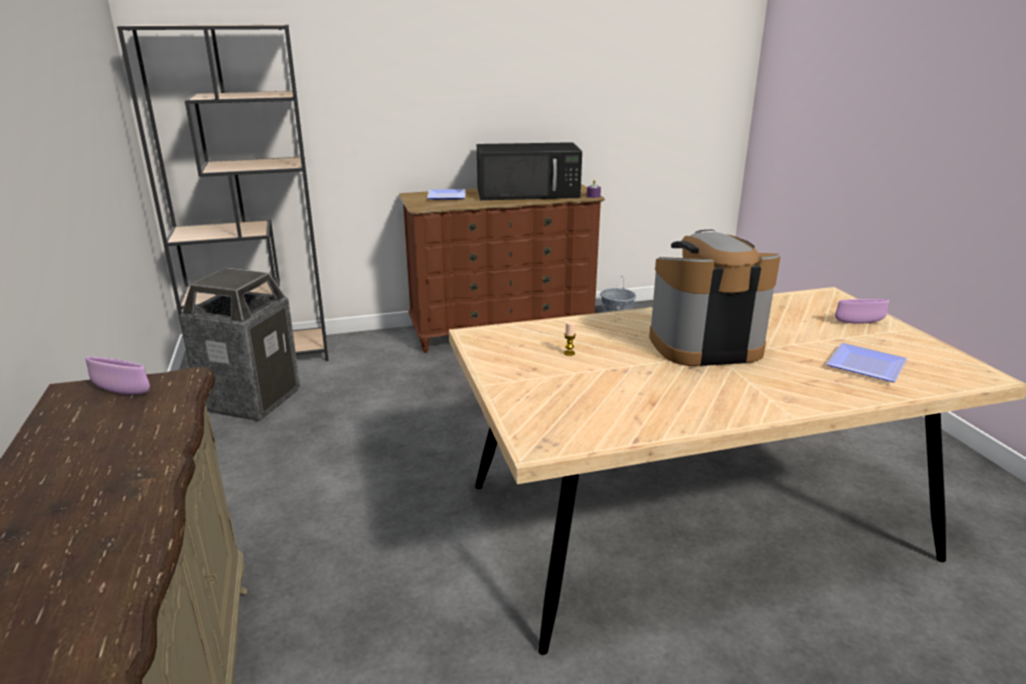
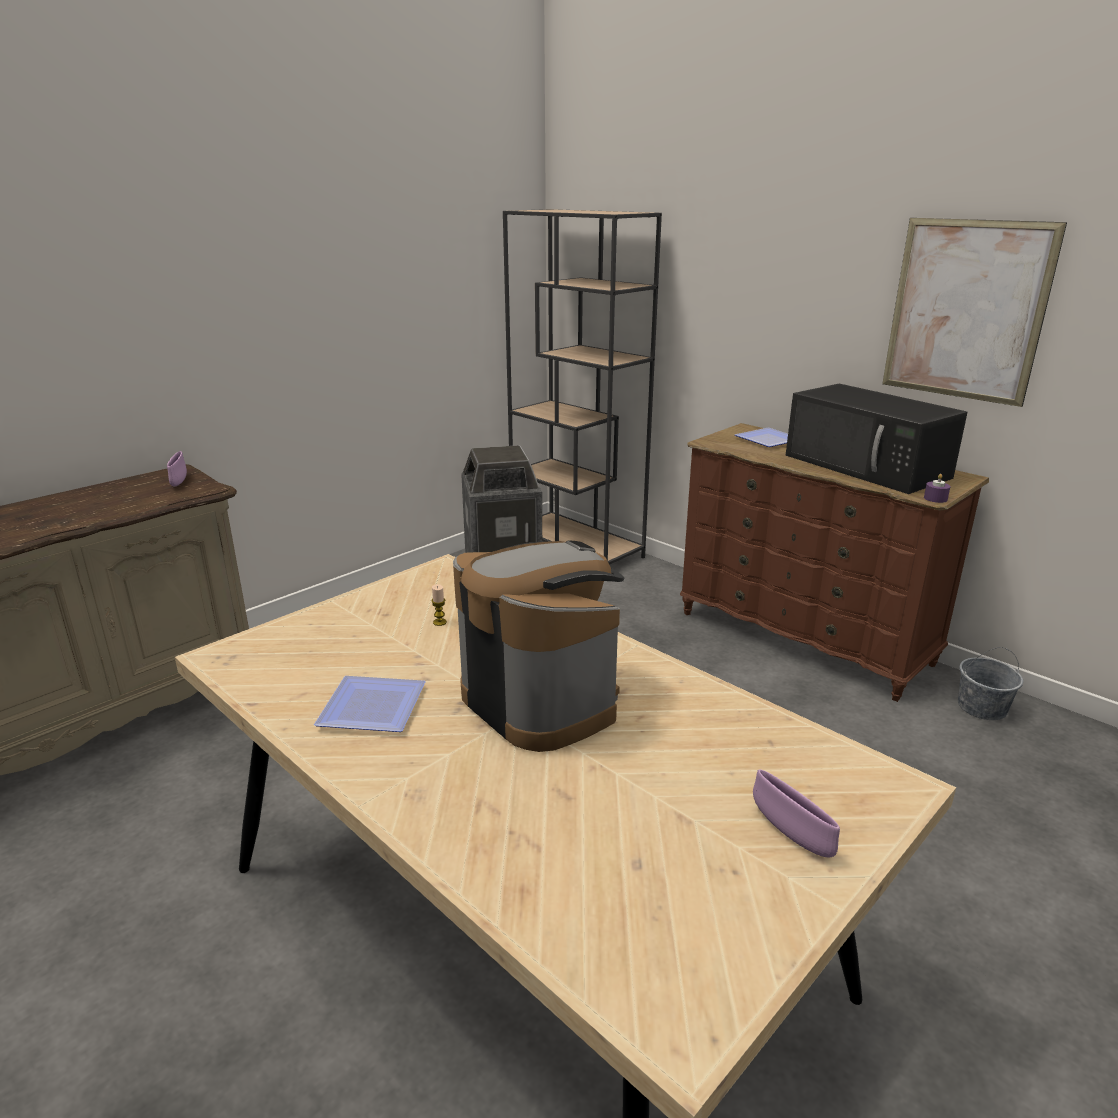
camera: 60 degrees right, 0 degrees up
(547, 80) = (966, 310): none -> picture
(868, 365) = (598, 861): plate -> plate (374, 710)

